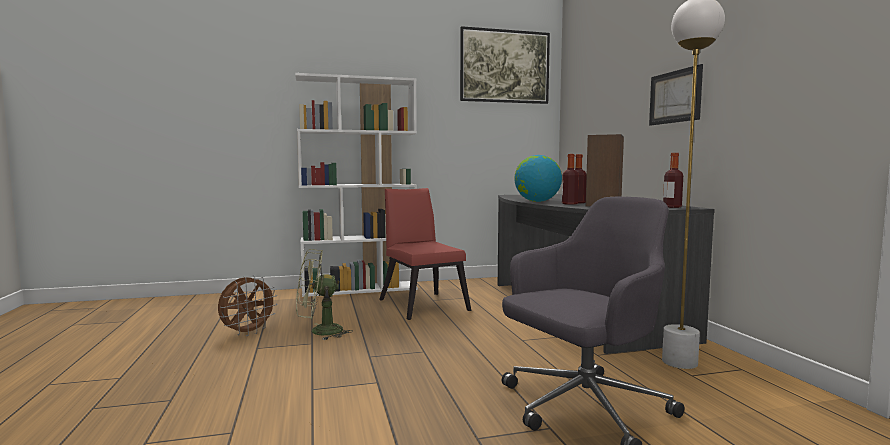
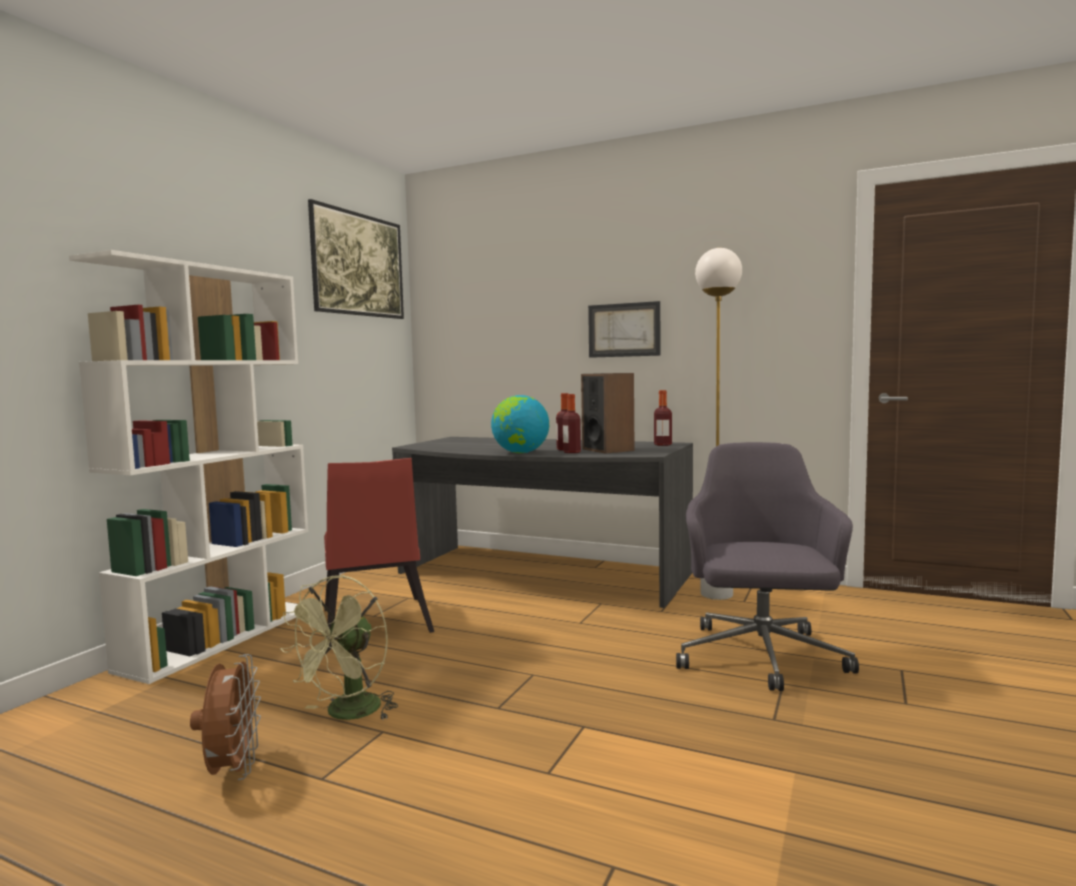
camera: 50 degrees left, 0 degrees up
(422, 304) = (374, 625): red chair -> red chair turned 120 degrees counterclockwise

